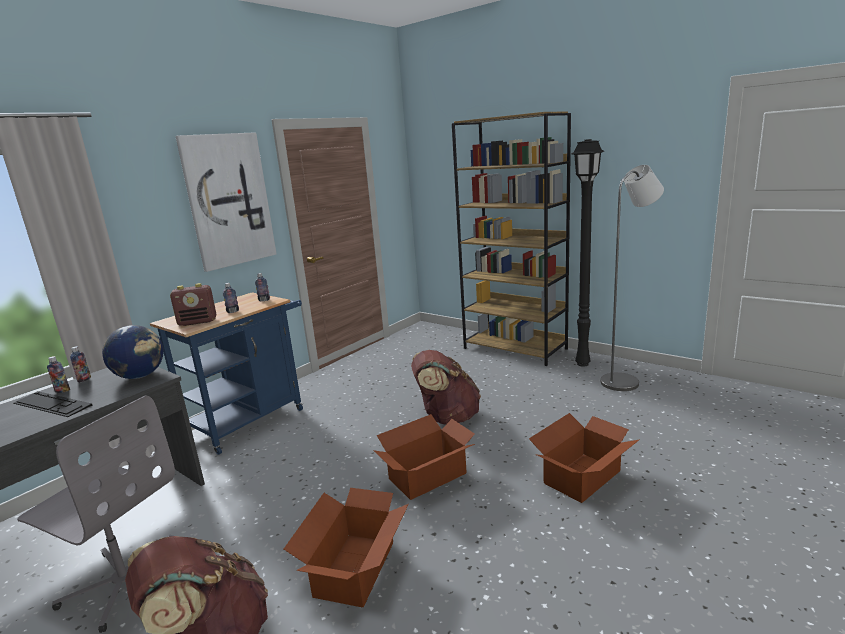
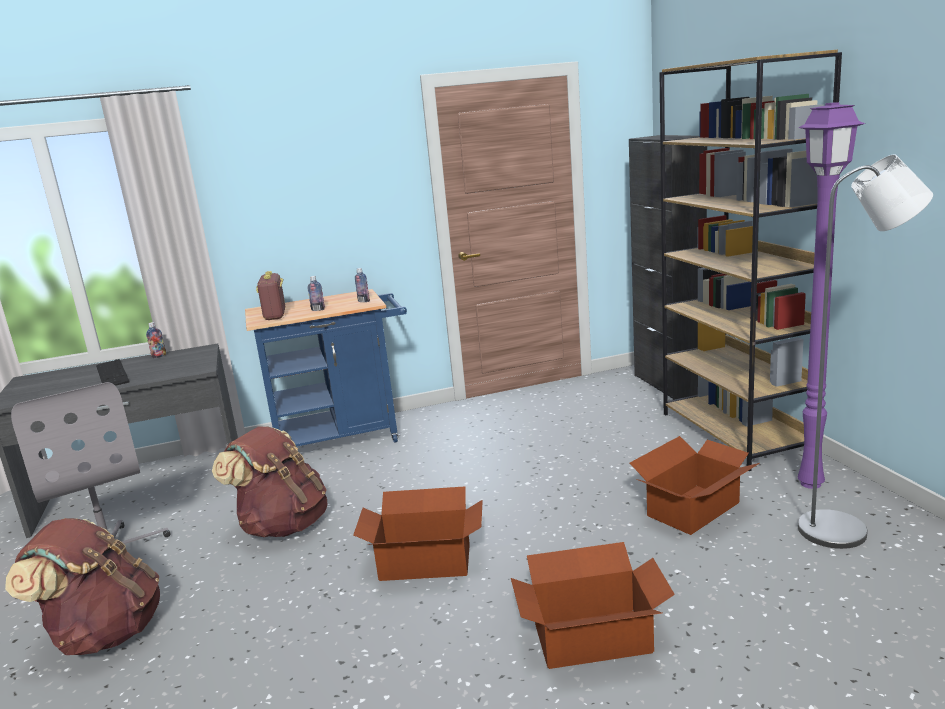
camera: 35 degrees right, 0 degrees up
(62, 391) = (133, 363): bottle -> none
(140, 376) = (193, 363): globe -> none
(198, 322) = (275, 316): radio -> radio turned 60 degrees clockwise
(228, 200) = (351, 177): picture -> none
(356, 568) = (258, 626): cardboard box -> cardboard box (694, 509)
(445, 332) = (668, 384): none -> black cabinet
(447, 417) = (529, 500): brown backpack -> brown backpack (283, 525)
(582, 363) = (811, 483): black floor lamp -> purple floor lamp

